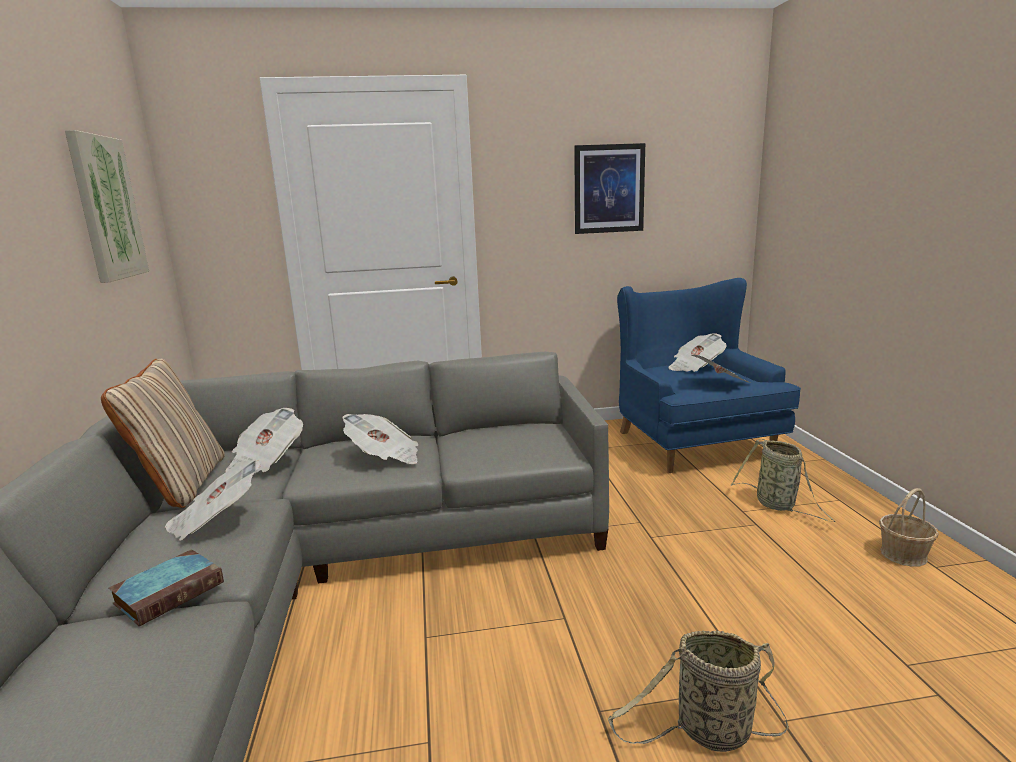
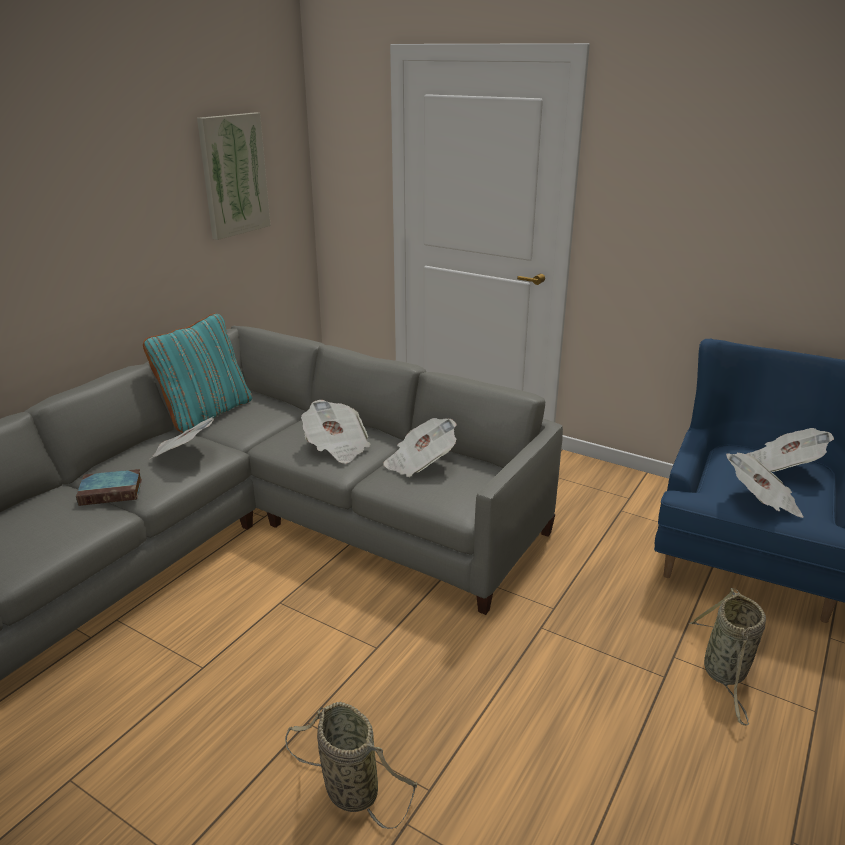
camera: 40 degrees right, 10 degrees up
(181, 484) = (206, 413): beige pillow -> turquoise pillow
(266, 461) = (268, 416): newspaper -> newspaper (420, 463)
(609, 189) = (749, 202): picture -> none
(904, 555) = (777, 807): basket -> none

